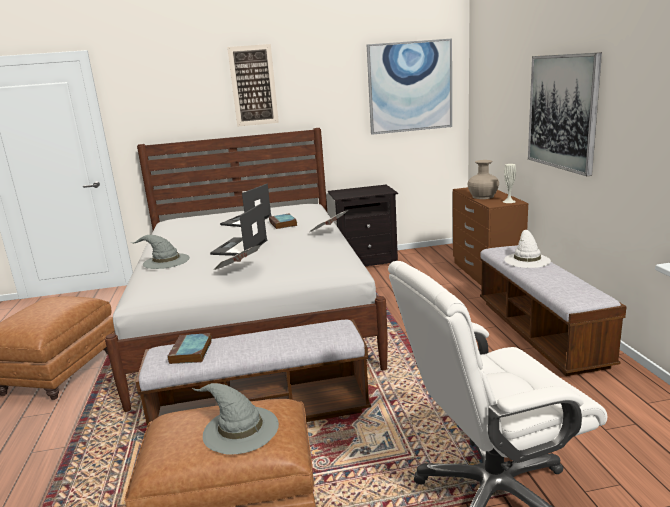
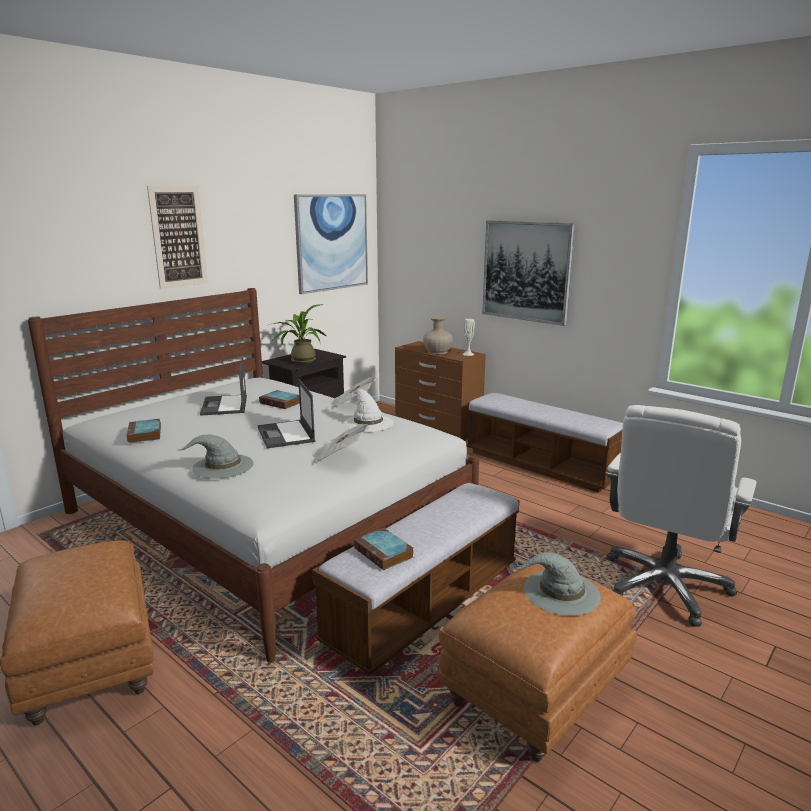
camera: 40 degrees left, 0 degrees up
(171, 232) = (145, 434): none -> book
(354, 193) = (300, 361): none -> potted plant
(526, 260) = (521, 403): white hat -> white hat (367, 423)

